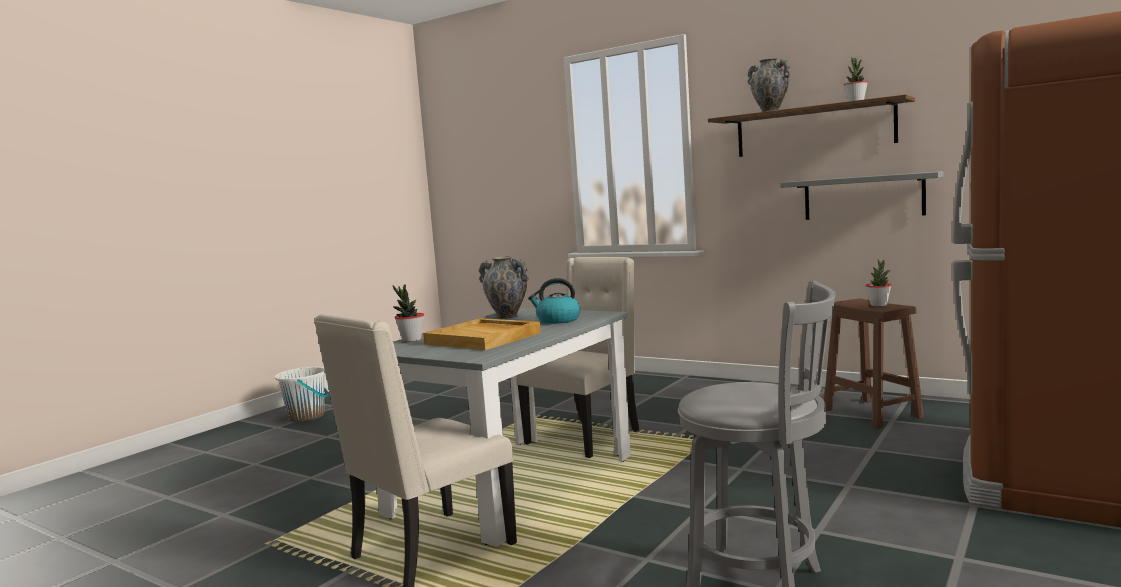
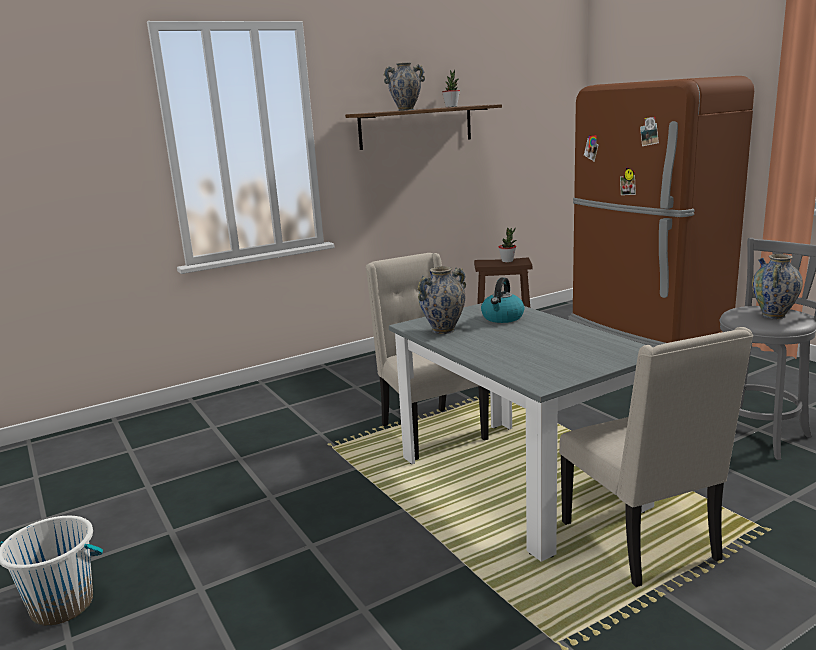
camera: 65 degrees left, 10 degrees up
(411, 340) = (511, 370): potted plant -> none
(484, 338) = (551, 345): beige tray -> none
(736, 395) = (773, 316): none -> vase
(863, 197) = (450, 182): grey shelf -> none

